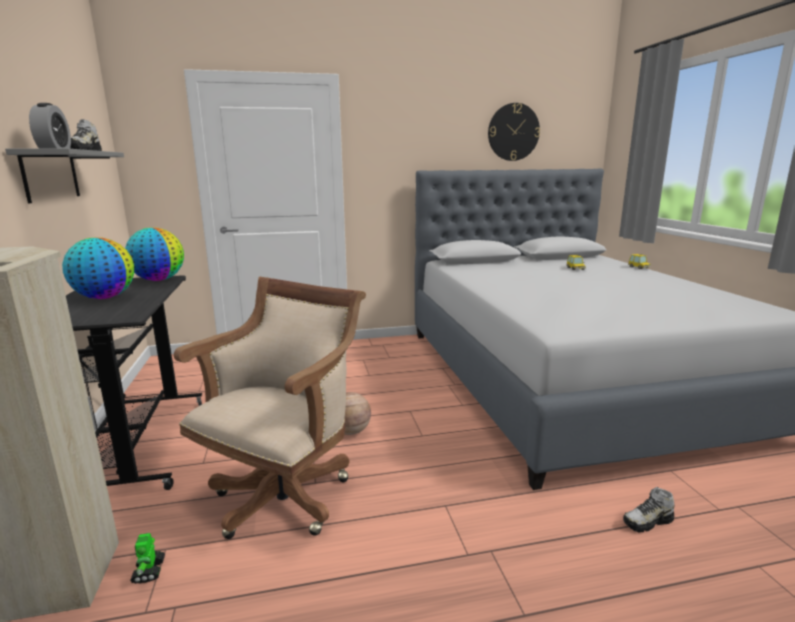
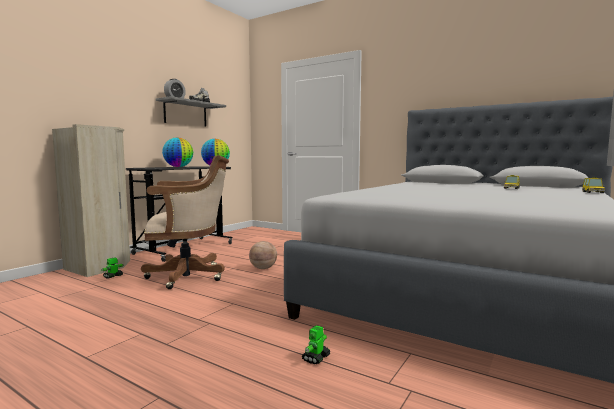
camera: 45 degrees right, 10 degrees down
(513, 132) = (505, 71): wall clock -> none
(647, 522) = (316, 358): shoe -> toy robot

